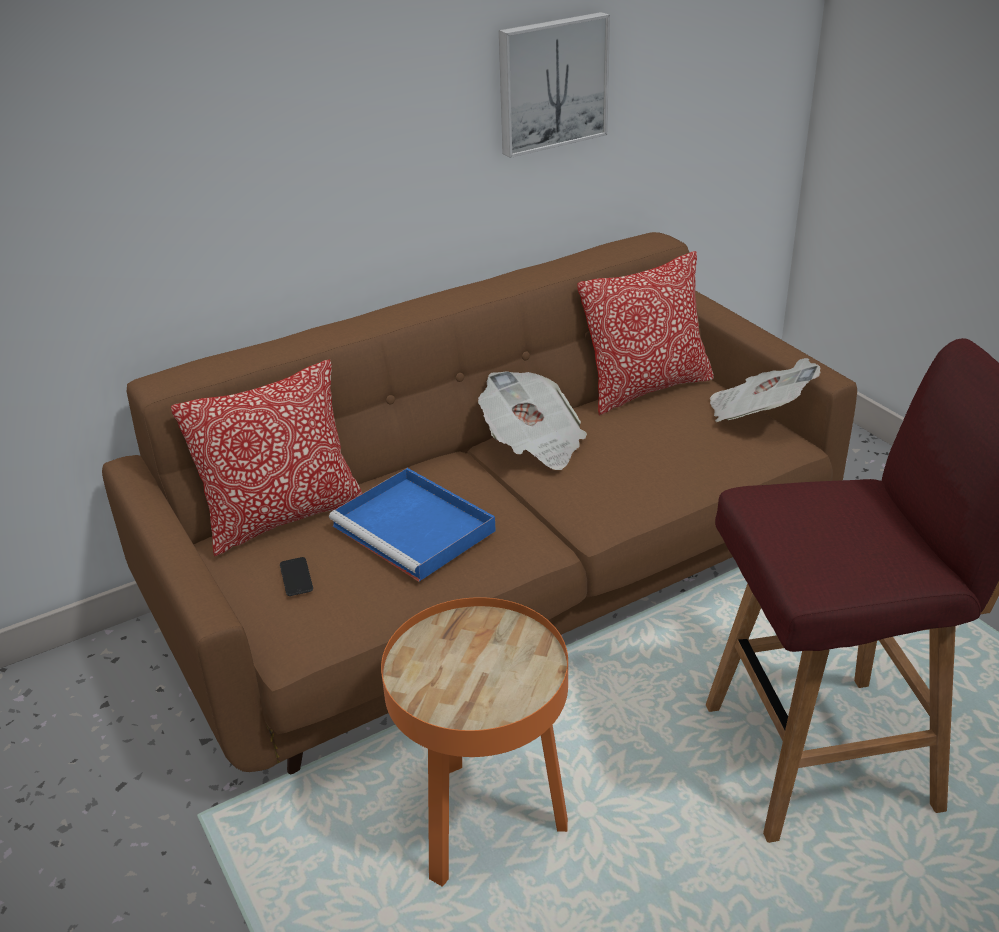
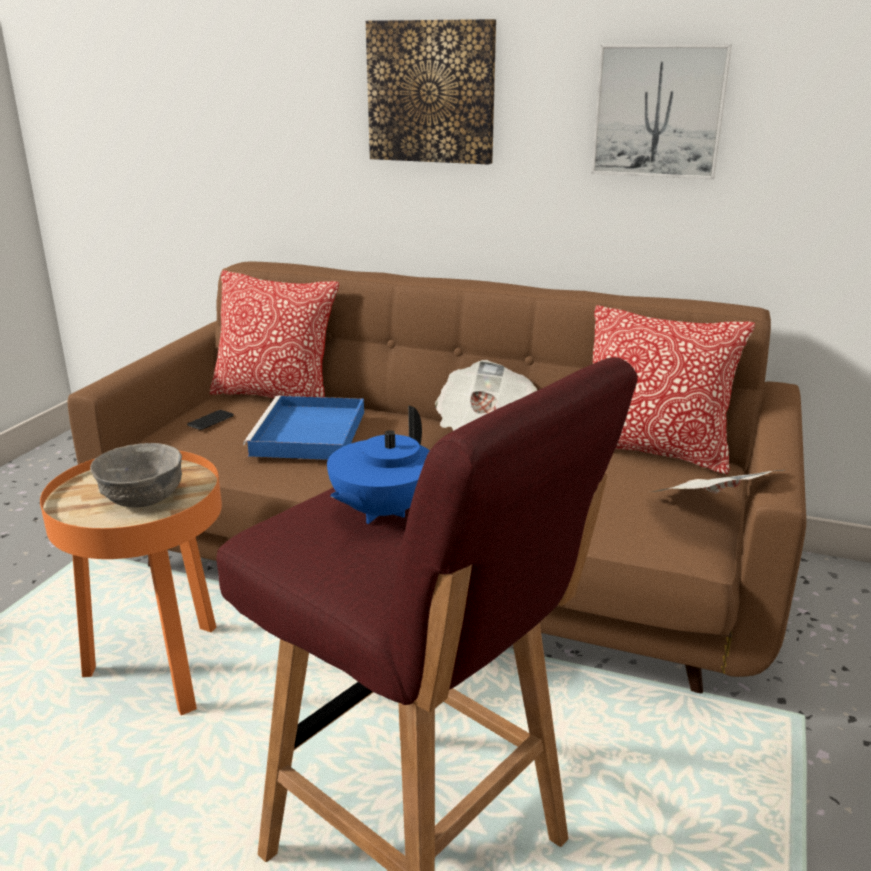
camera: 50 degrees right, 10 degrees down
(332, 113) = (431, 92): none -> picture
(492, 662) = (144, 498): none -> grey bowl
(825, 523) = (380, 511): none -> blue teapot

